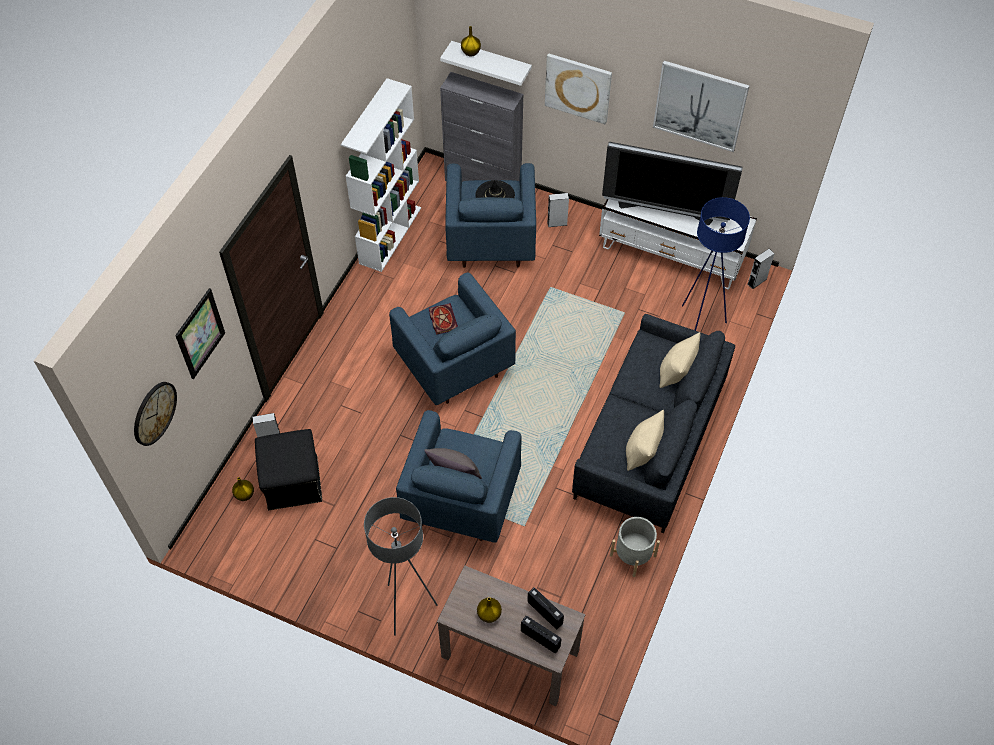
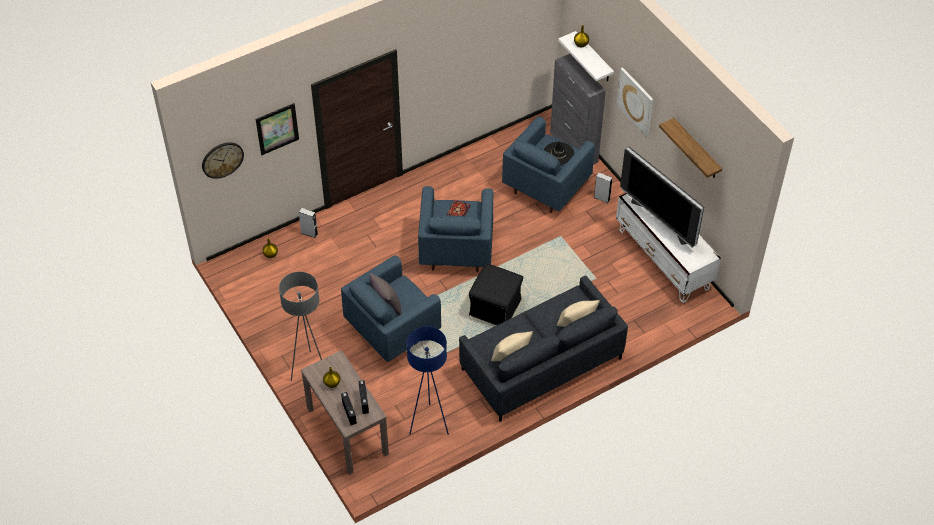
camera: 35 degrees right, 5 degrees down
(292, 482) = (303, 263): black ottoman -> black ottoman (495, 307)
(390, 235) = (484, 148): white bookcase -> none
(633, 555) = (469, 422): grey planter -> none
(699, 323) = (641, 312): blue floor lamp -> blue floor lamp (429, 423)
(700, 105) = (696, 150): picture -> shelf
(757, 281) = (708, 308): grey speaker -> none

